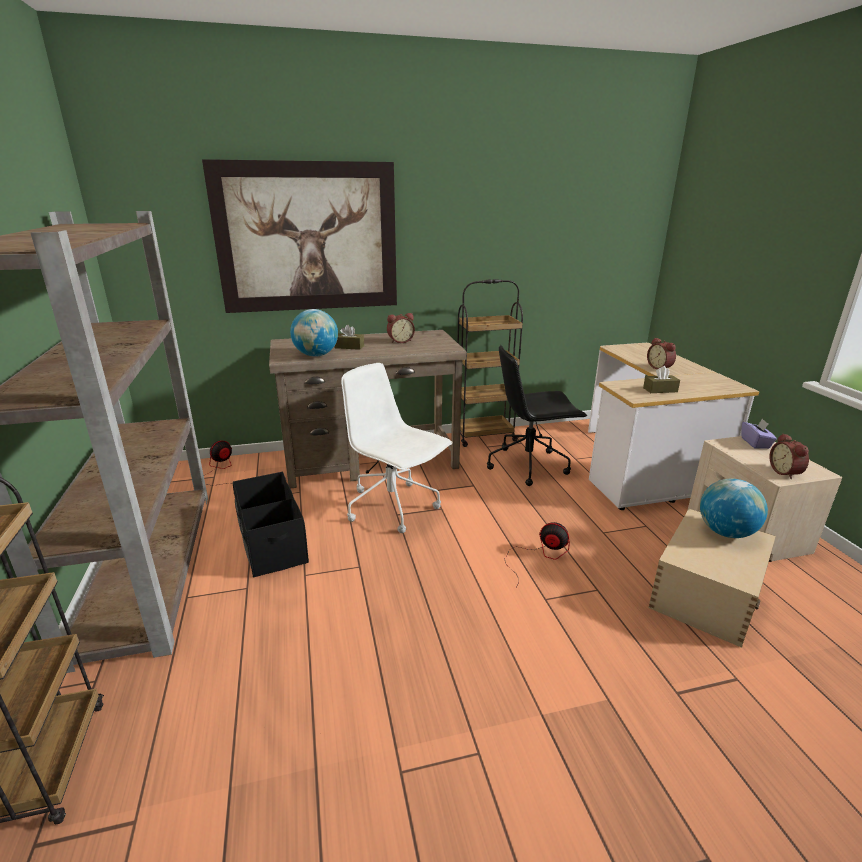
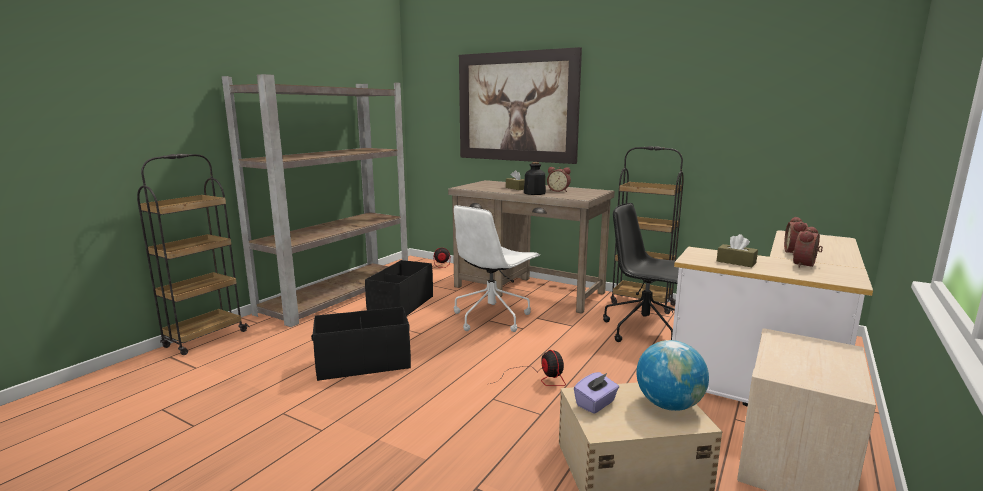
camera: 45 degrees right, 10 degrees down
(316, 355) = (484, 188): globe -> none
(368, 642) = (363, 363): none -> black storage box
(389, 351) = (534, 193): none -> bottle
(395, 508) = (494, 317): white office chair -> white office chair turned 135 degrees counterclockwise
(755, 443) = (828, 348): purple tissue box -> purple tissue box (596, 404)
(786, 472) = (796, 374): alarm clock -> alarm clock (806, 265)

